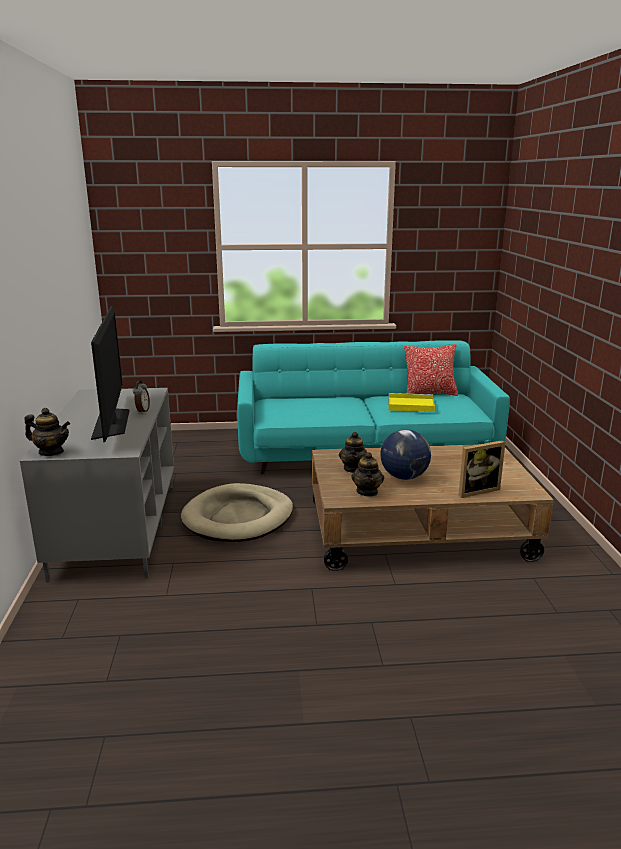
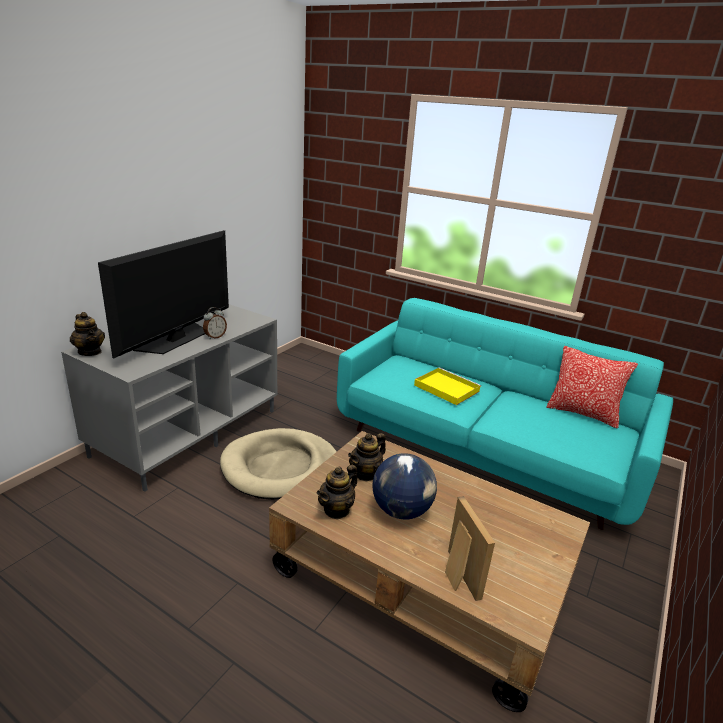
camera: 35 degrees right, 5 degrees up
(409, 405) = (533, 419): yellow tray -> yellow tray (445, 388)
(476, 490) = (457, 575): picture frame -> picture frame turned 120 degrees counterclockwise

